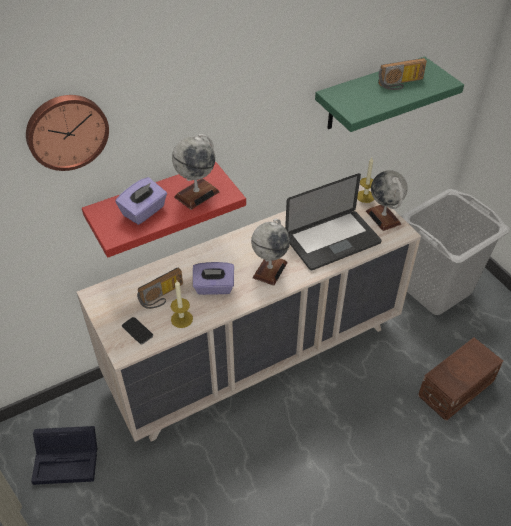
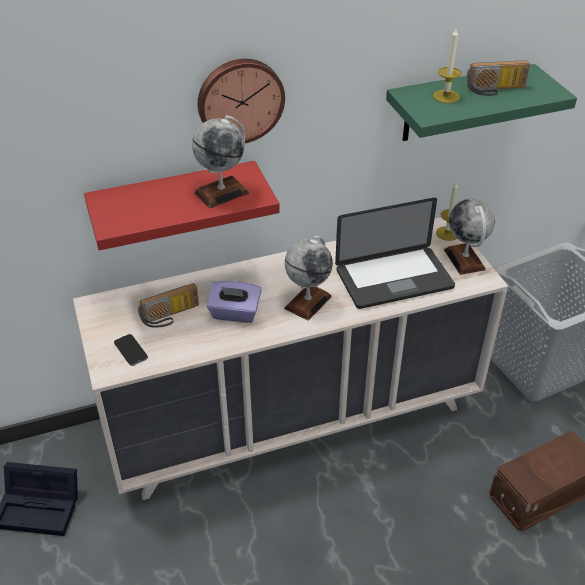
camera: 10 degrees right, 5 degrees down
(66, 131) = (68, 93): wall clock -> wall clock (240, 100)
(144, 211) = (154, 204): purple tissue box -> none
(181, 319) = (187, 344): candle -> candle (446, 96)

